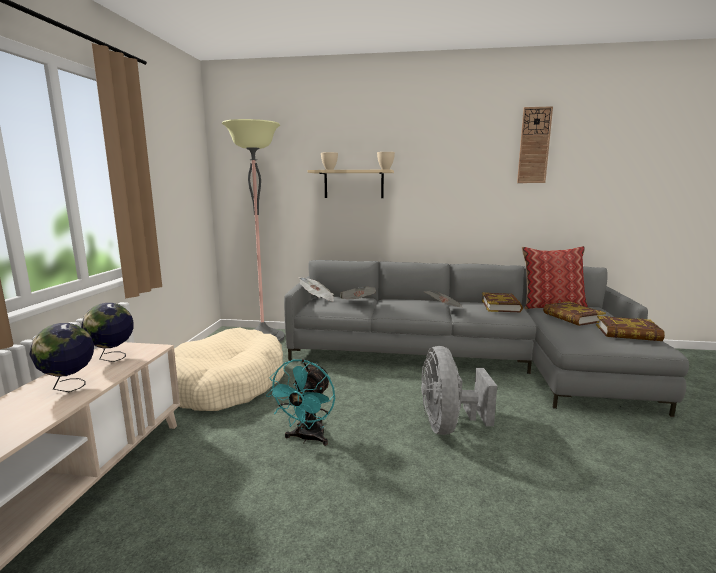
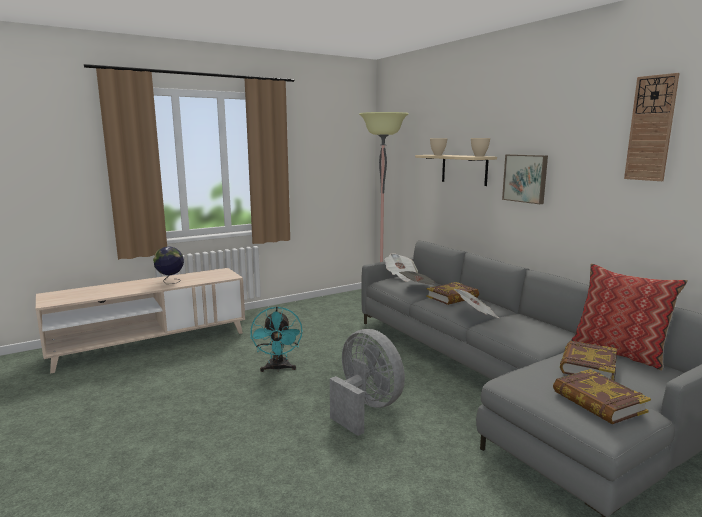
camera: 50 degrees right, 0 degrees up
(112, 358) = (209, 275): globe -> none
(227, 384) = (302, 323): beige dog bed -> none
(307, 438) = (278, 369): turquoise fan -> turquoise fan turned 75 degrees counterclockwise
(427, 188) = (525, 178): none -> picture
(448, 425) = (365, 408): grey fan -> grey fan turned 90 degrees clockwise
(501, 306) = (541, 330): book -> book (452, 297)

